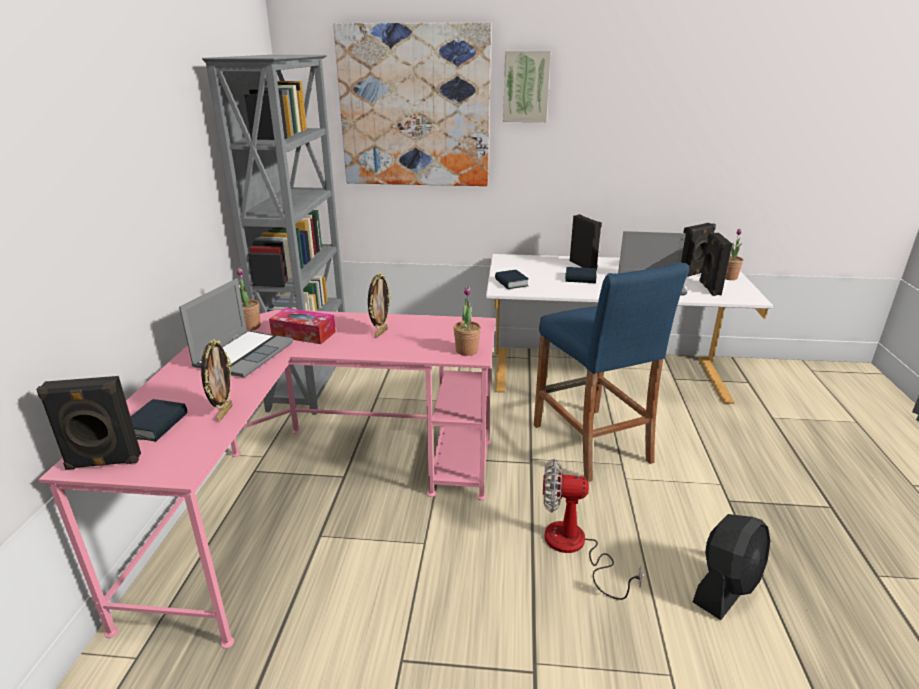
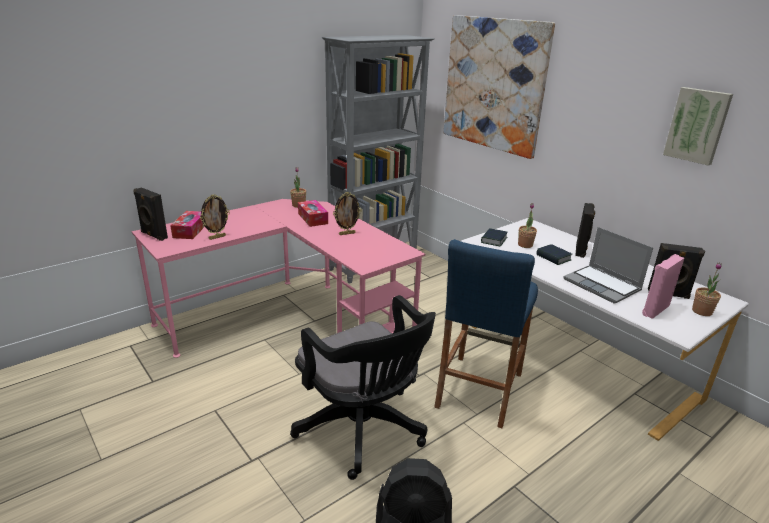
camera: 45 degrees right, 0 degrees up
(156, 425) = (190, 230): book -> tissue box
(244, 354) = (271, 217): laptop -> none
(467, 350) = (367, 262): potted plant -> potted plant (525, 245)
(526, 87) = (574, 80): picture -> picture (697, 125)
(574, 548) = (364, 431): fan -> black office chair
(709, 288) = (654, 309): black speaker -> pink speaker

